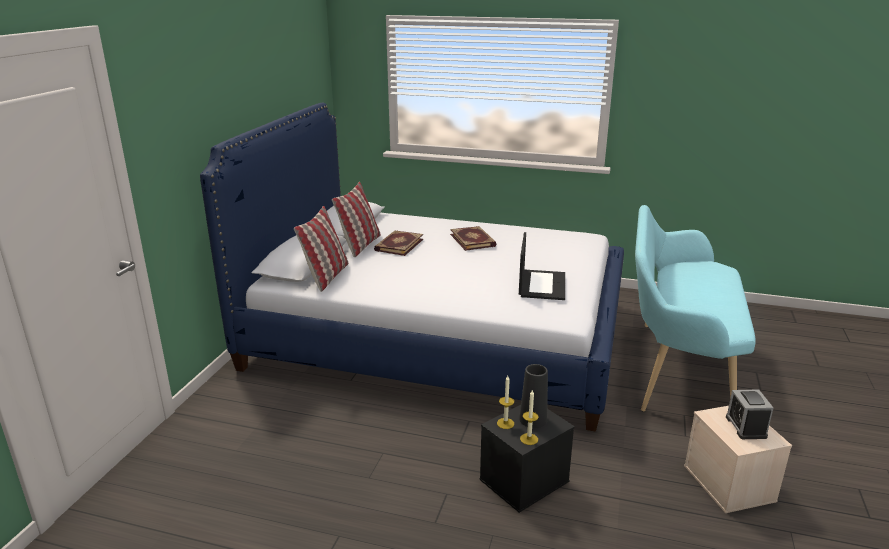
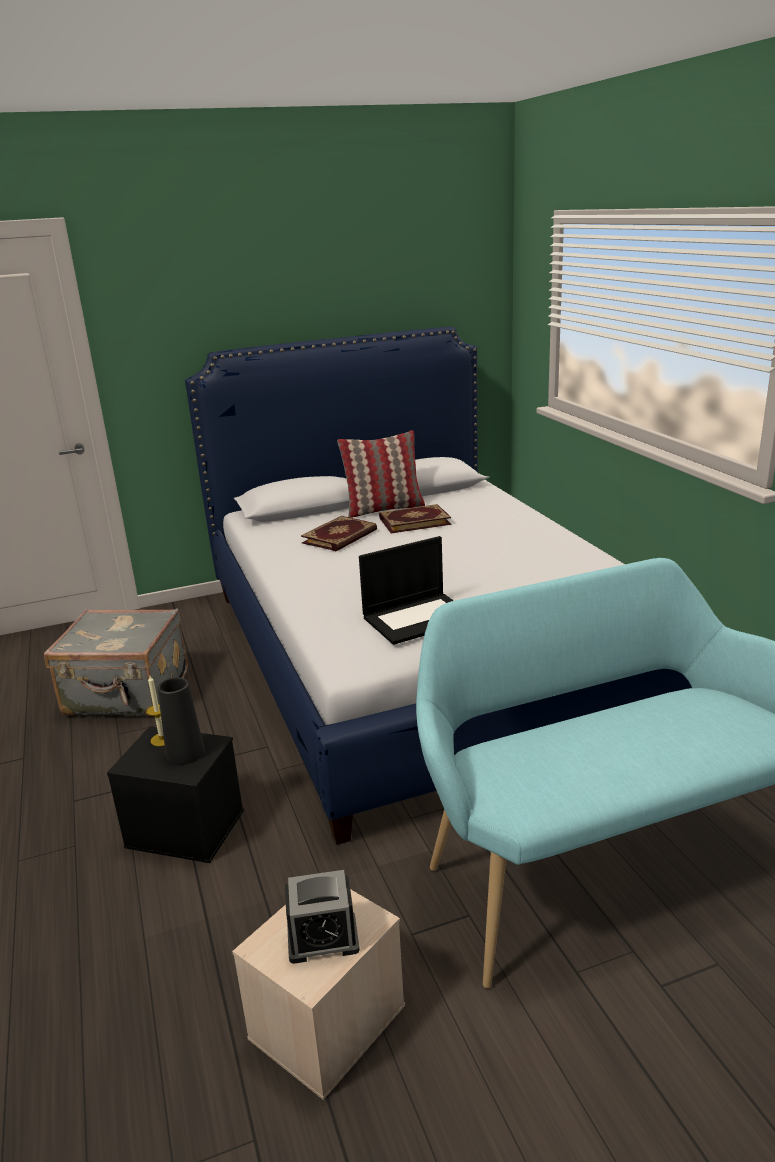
camera: 55 degrees right, 0 degrees up
(315, 457) = (127, 694): none -> grey suitcase
(326, 276) = (286, 526): pillow -> none
(473, 240) = (495, 544): book -> book (340, 537)
(529, 439) = (141, 765): candle -> none
(746, 427) = (323, 938): alarm clock -> alarm clock turned 150 degrees counterclockwise

